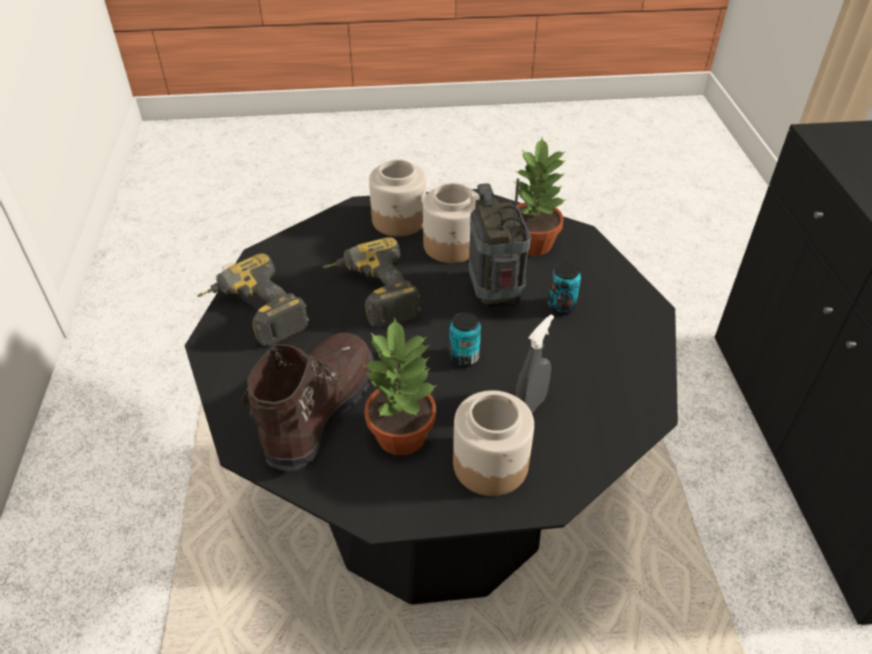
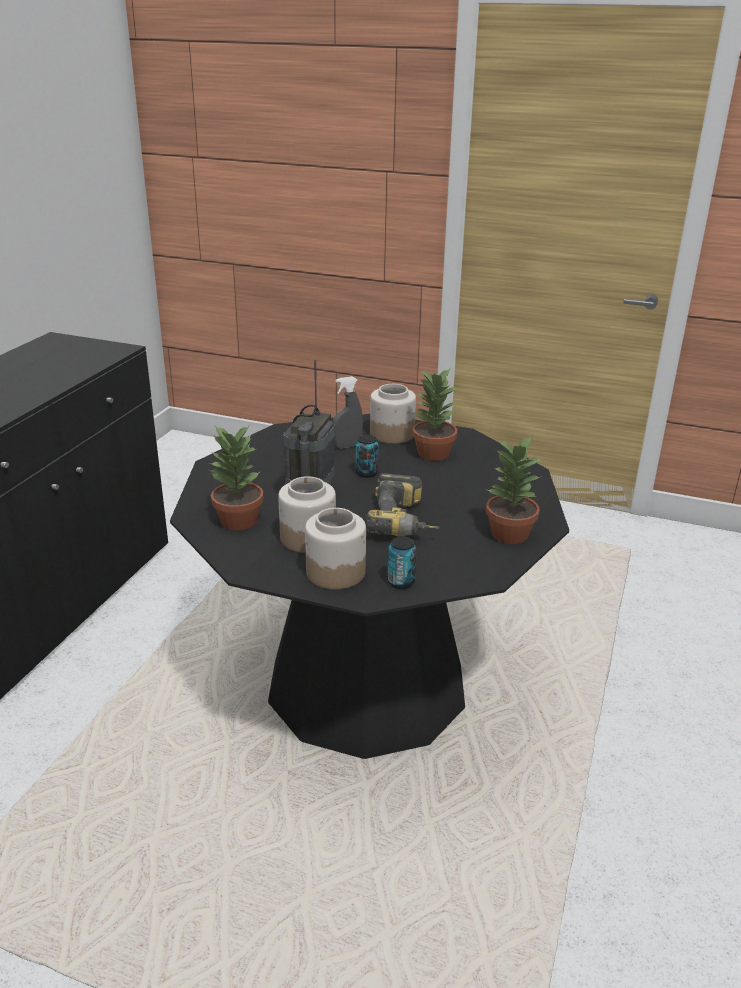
camera: 155 degrees left, 15 degrees down
(253, 314) = (508, 534): power drill -> potted plant
(318, 410) = (479, 474): brown boot -> none
(561, 307) = (271, 479): can -> can (401, 582)

